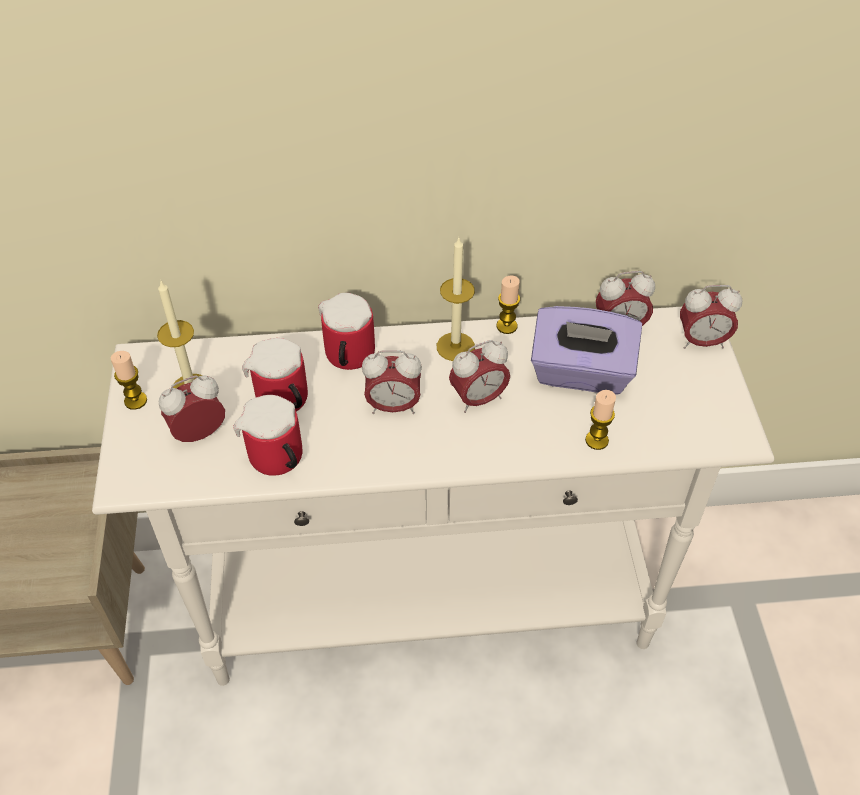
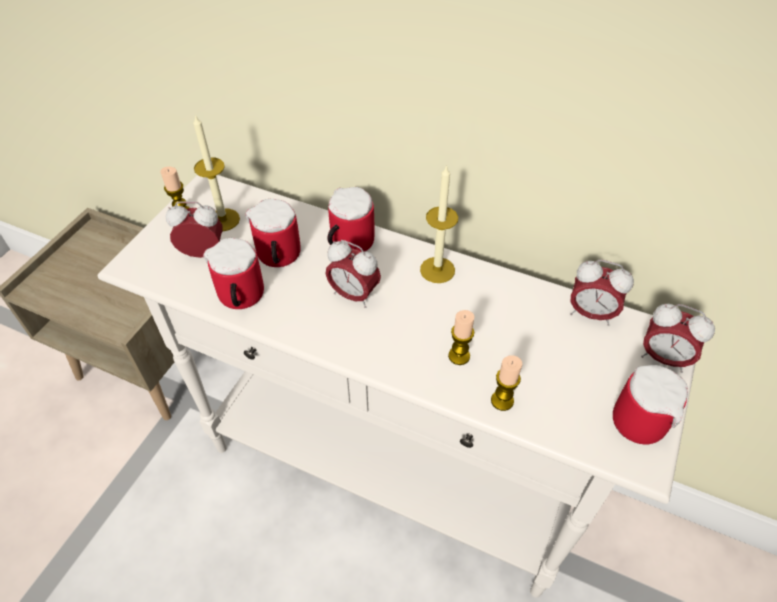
camera: 30 degrees right, 0 degrees up
(478, 399) = (425, 319): alarm clock -> none
(506, 326) = (491, 271): candle -> candle (459, 356)
(581, 373) = (528, 337): purple tissue box -> none
(719, 400) = (645, 419): none -> mug

